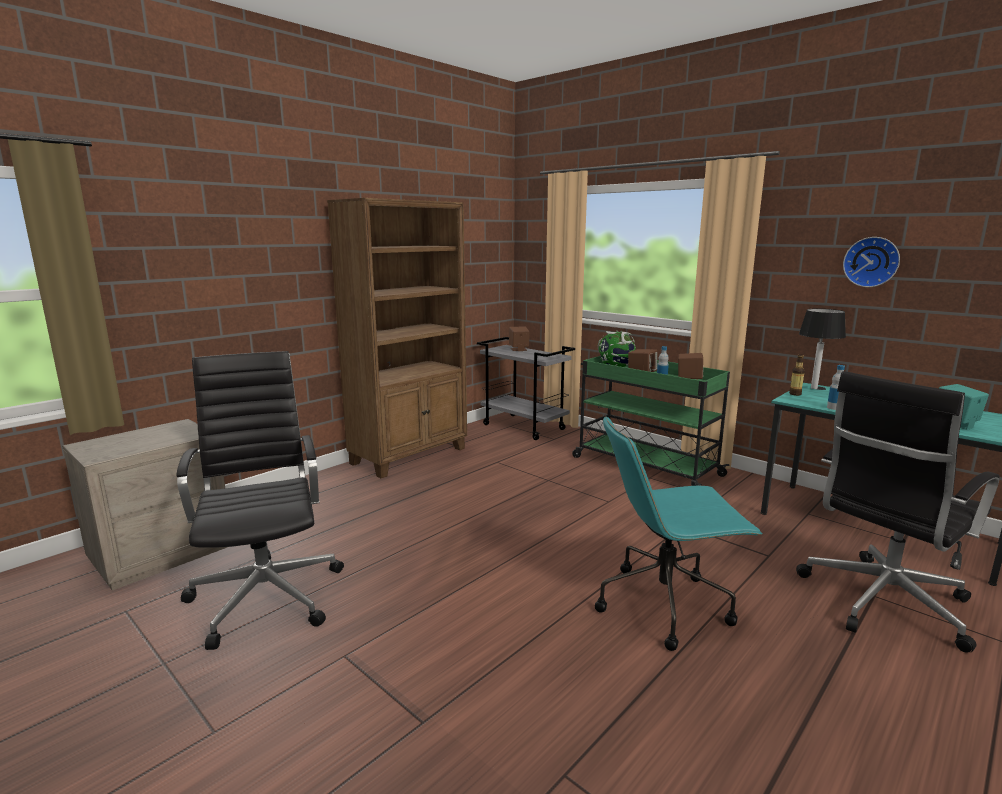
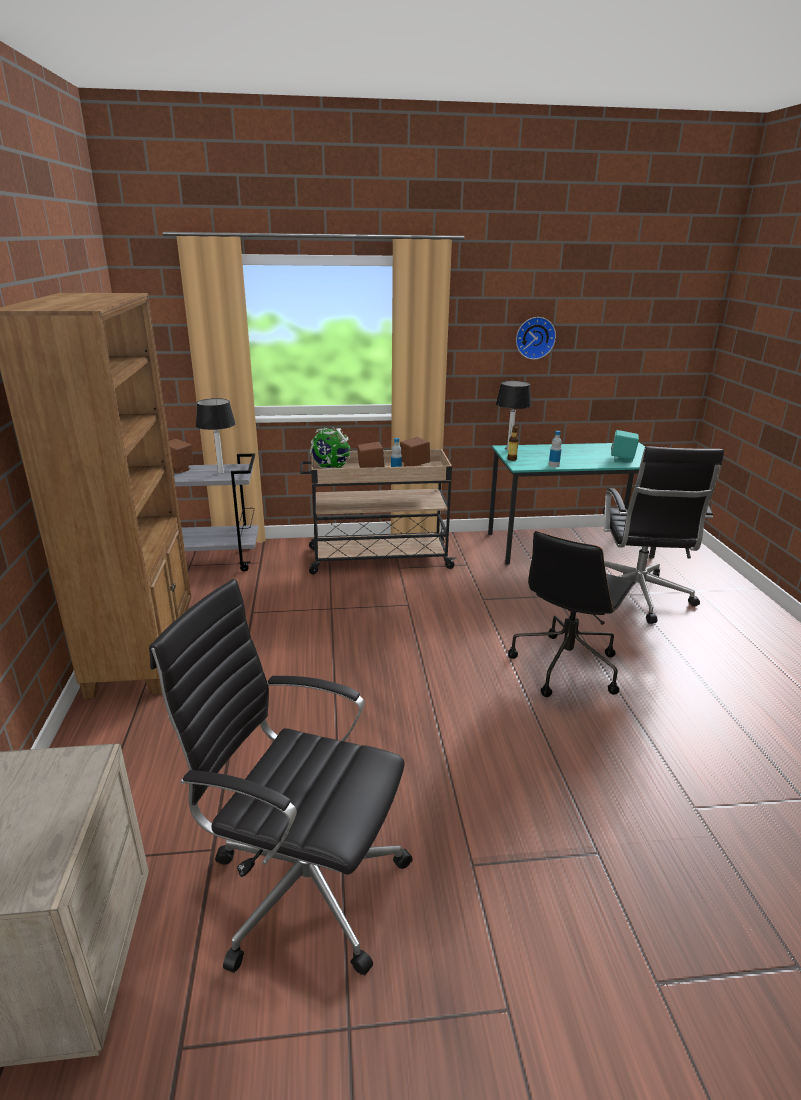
camera: 50 degrees left, 10 degrees up
(538, 355) = (221, 473): none -> table lamp
(644, 466) = (377, 558): green cart -> beige cart
(665, 604) = (566, 665): turquoise office chair -> black office chair

